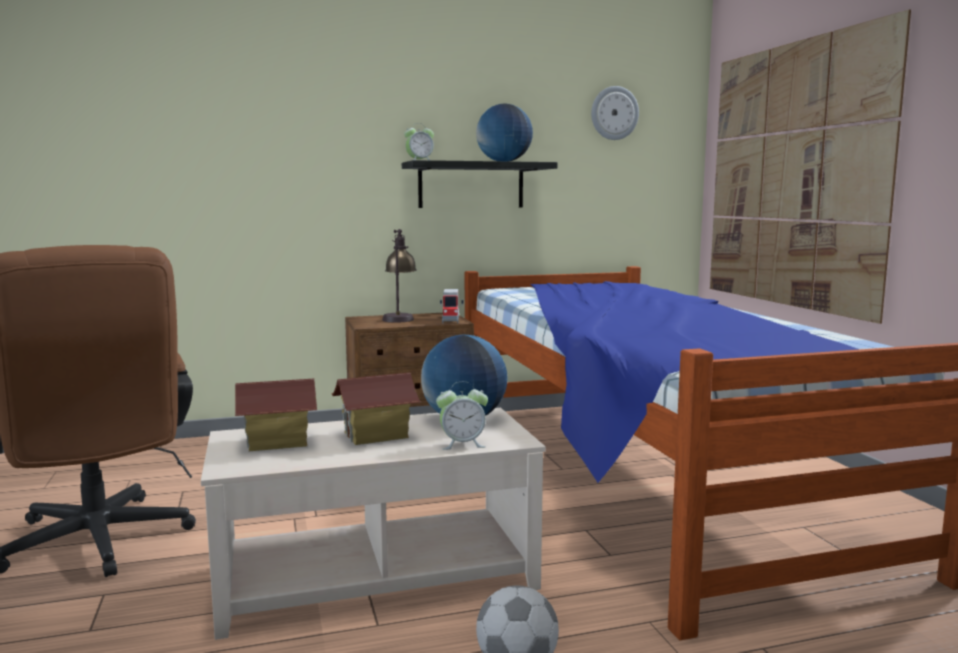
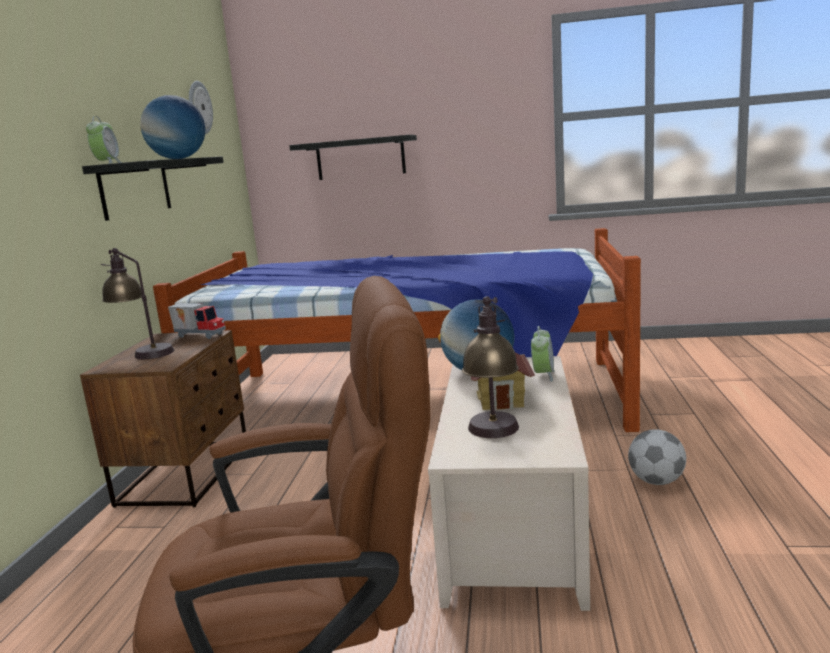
camera: 65 degrees left, 5 degrees up
(278, 442) = (494, 436): toy house -> table lamp
(793, 175) = (360, 158): picture -> black shelf

